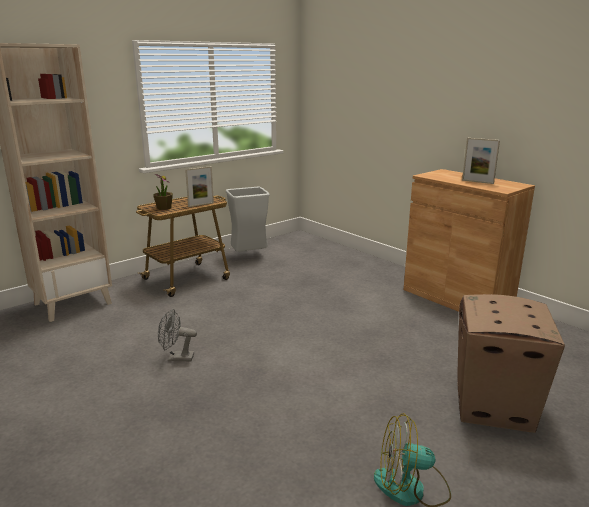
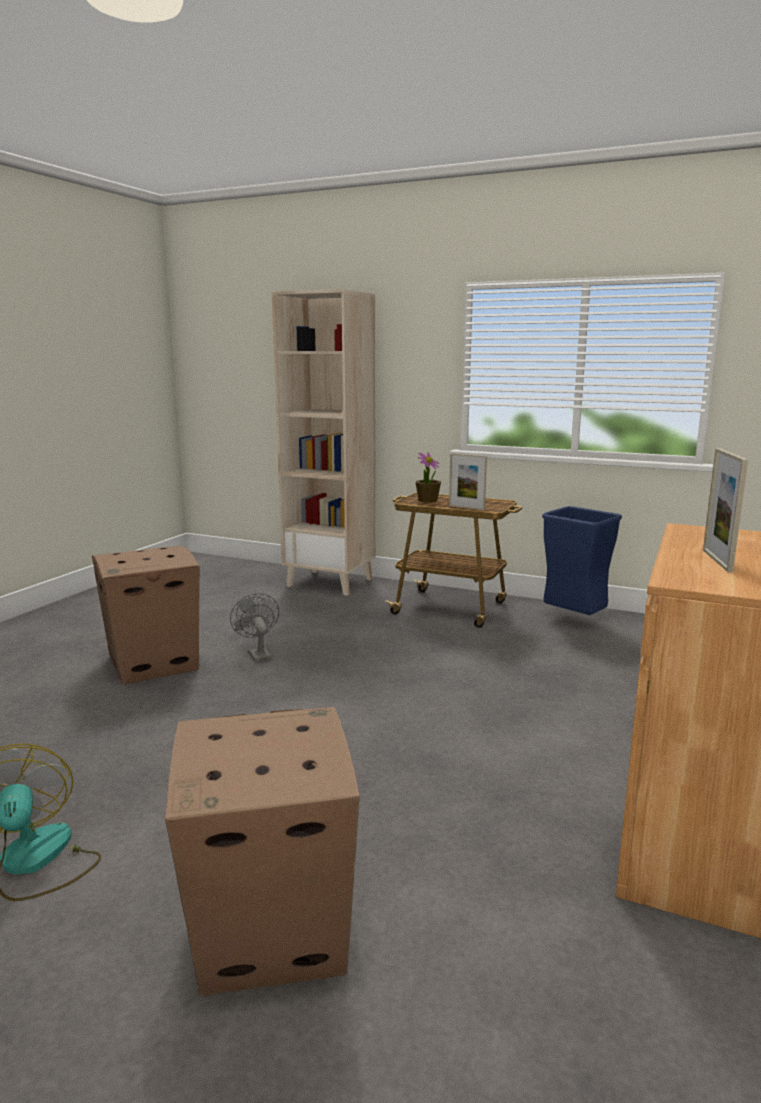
camera: 65 degrees right, 5 degrees down
(136, 408) = (155, 663): none -> cardboard box
(249, 256) = (574, 621): grey trash can -> blue trash can

